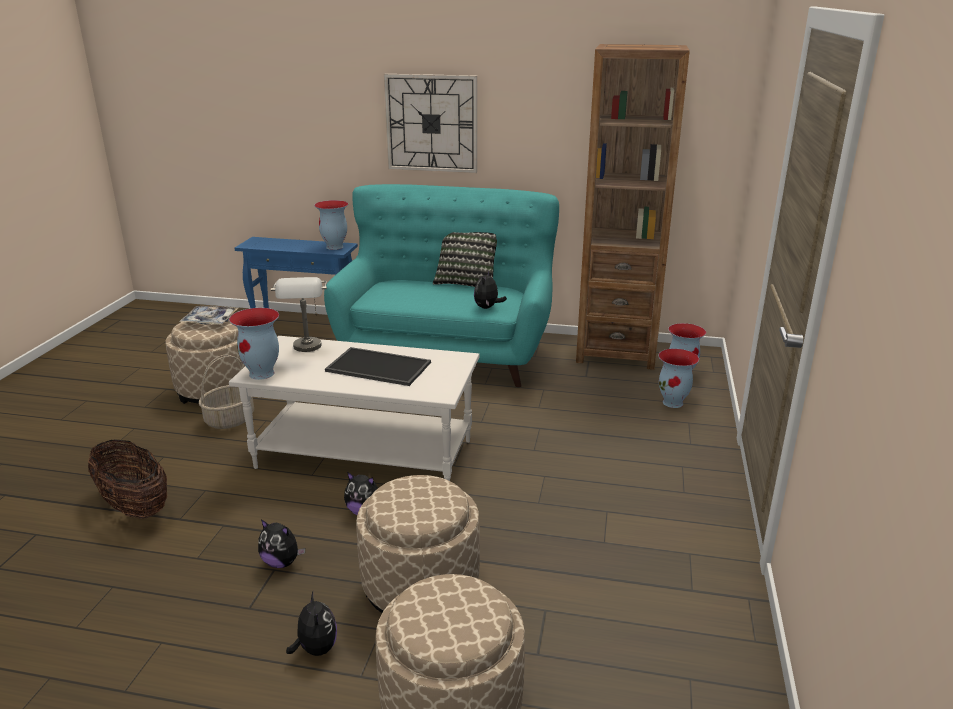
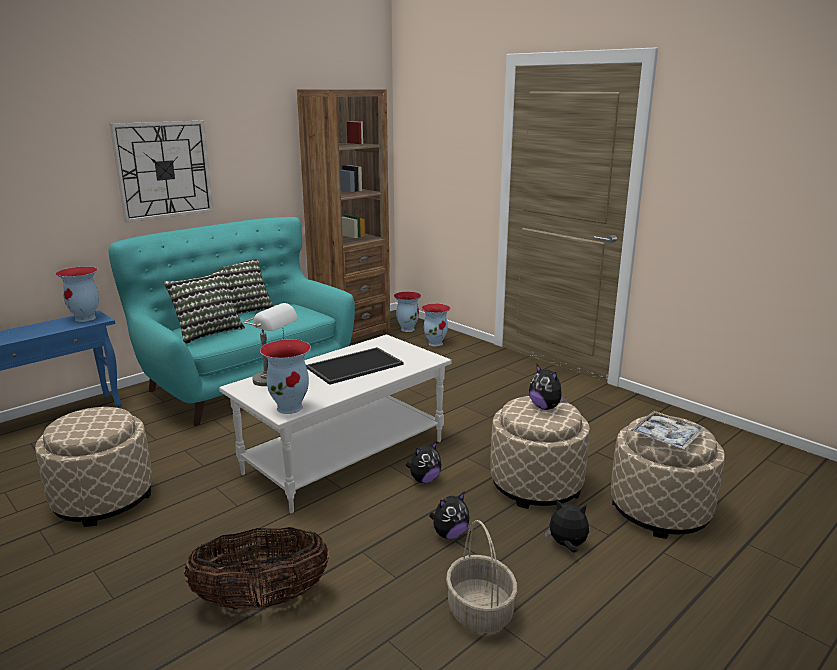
camera: 55 degrees left, 5 degrees down
(210, 320) = (83, 418): tray -> tray (666, 436)
(230, 419) = (180, 505): basket -> basket (479, 611)
(399, 291) = (207, 332): none -> pillow
(487, 307) = (303, 317): plush toy -> plush toy (545, 407)

